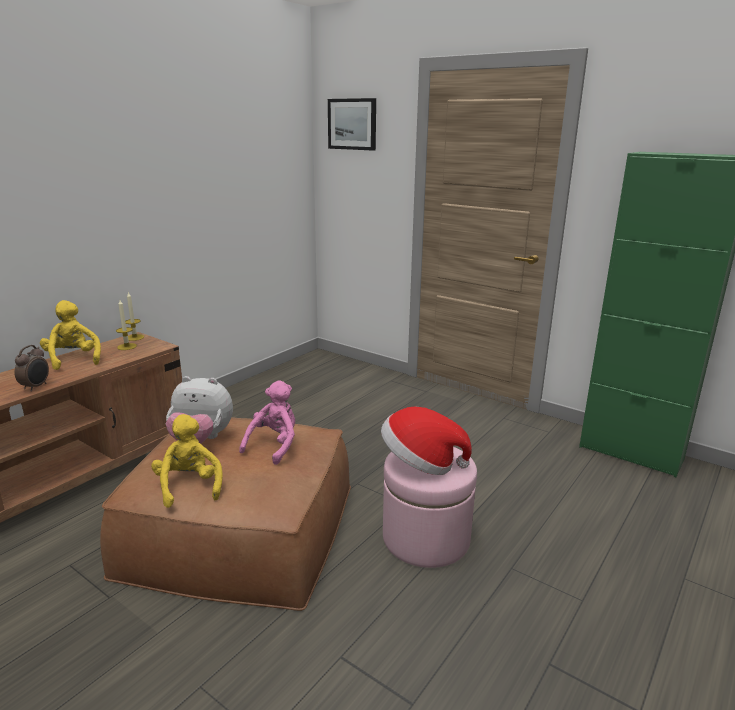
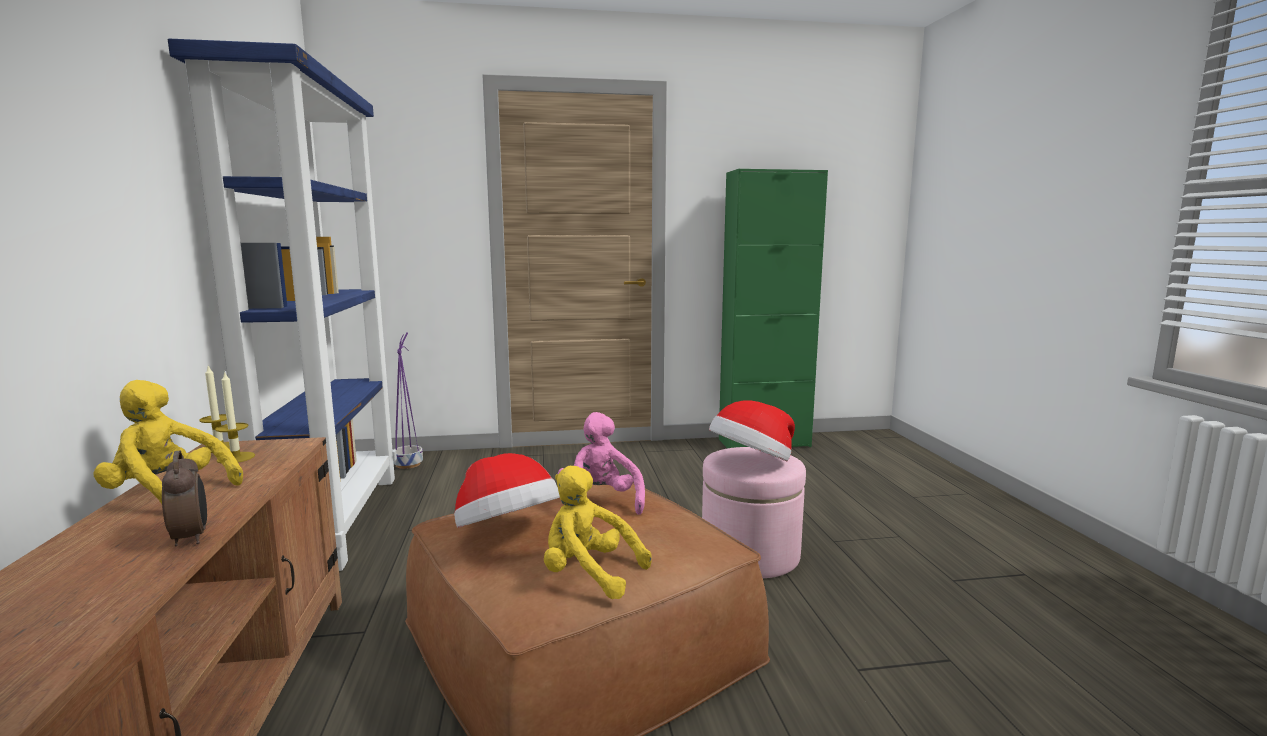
camera: 45 degrees left, 10 degrees down
(201, 440) = (506, 532): plush toy -> hat
(253, 391) = (334, 519): none -> blue bookcase
(338, 367) = (409, 464): none -> purple planter
(352, 124) = (387, 147): picture -> none

